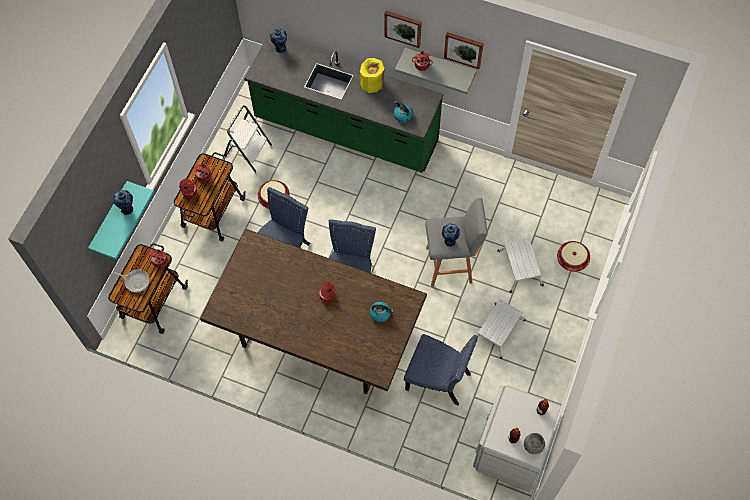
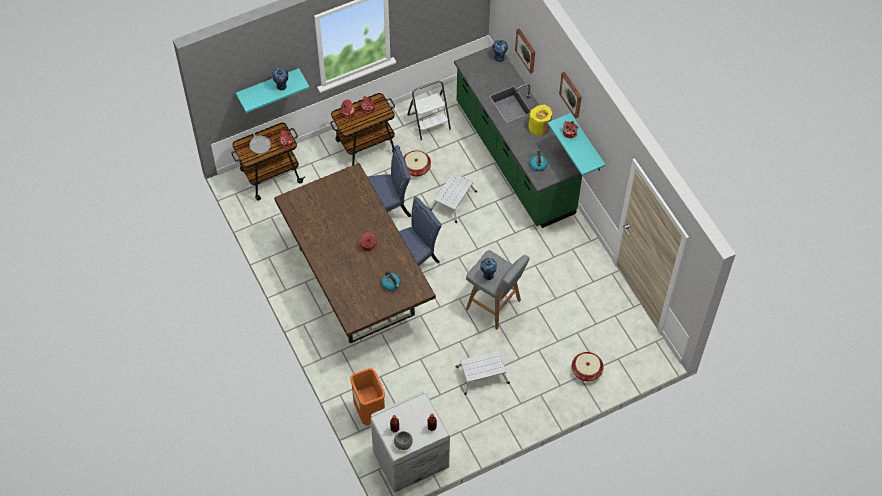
camera: 40 degrees right, 5 degrees down
(437, 379) = (407, 372): blue chair -> none
(440, 65) = (587, 144): grey shelf -> turquoise shelf
(441, 440) = (369, 412): none -> orange trash can
(463, 49) = (600, 139): picture -> picture (526, 50)
(520, 268) = (542, 346): white step ladder -> white step ladder (453, 201)

